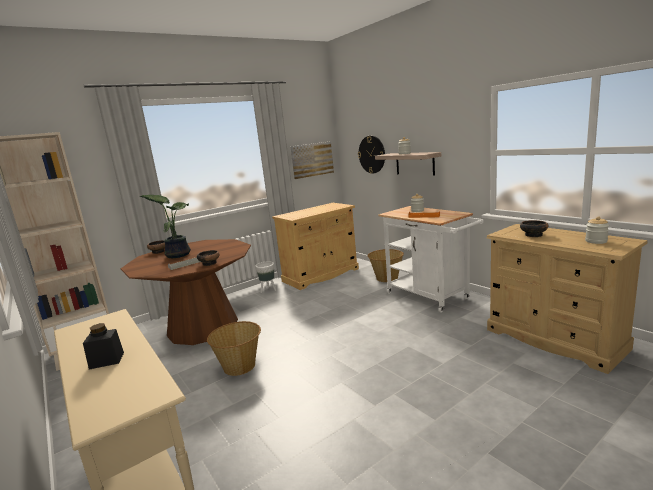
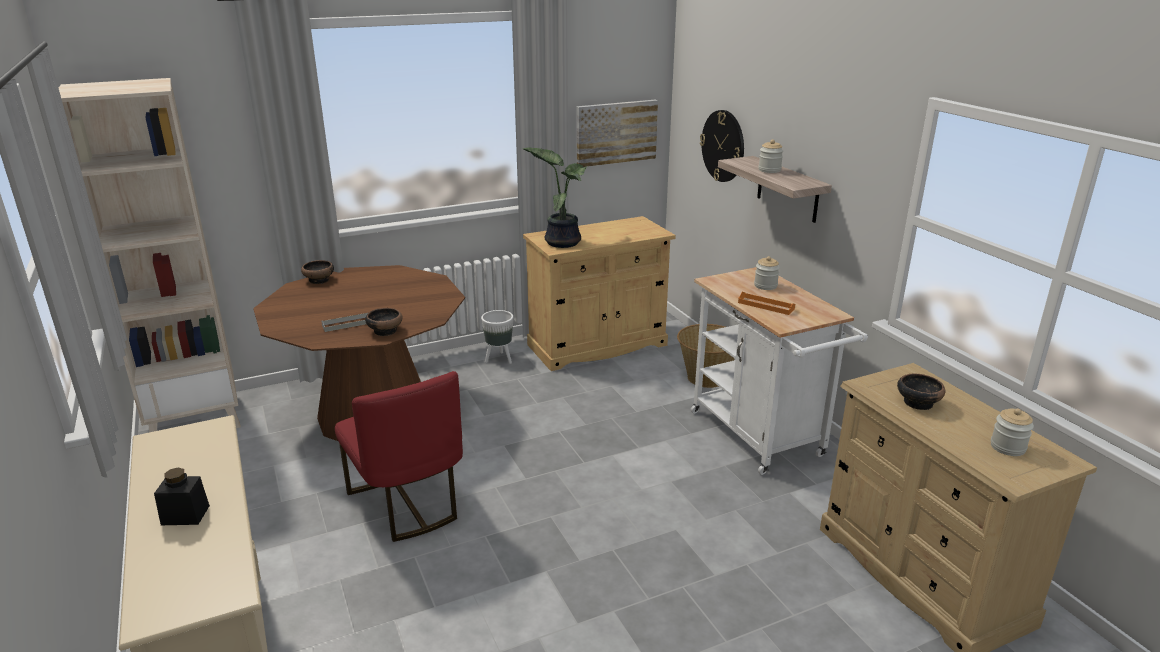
camera: 10 degrees right, 10 degrees up
(178, 254) = (345, 295): potted plant -> potted plant (562, 242)
(240, 366) = (408, 504): basket -> red chair

